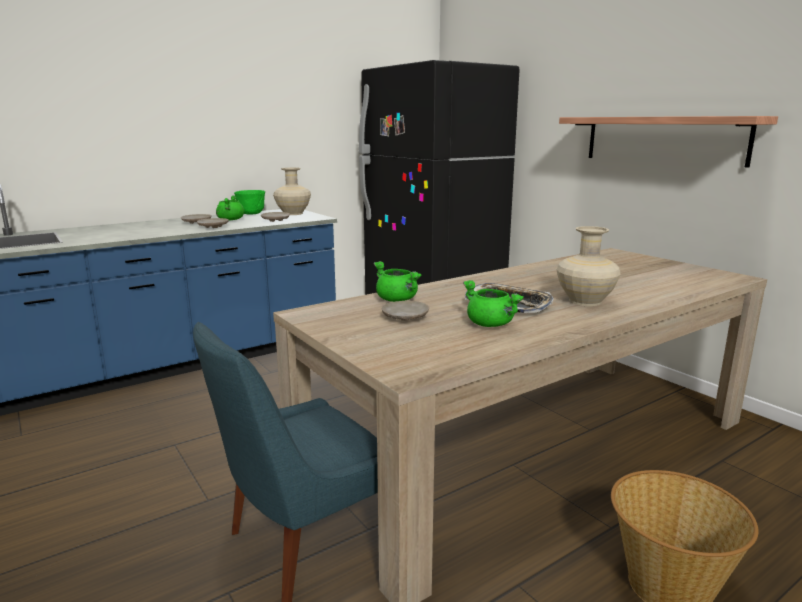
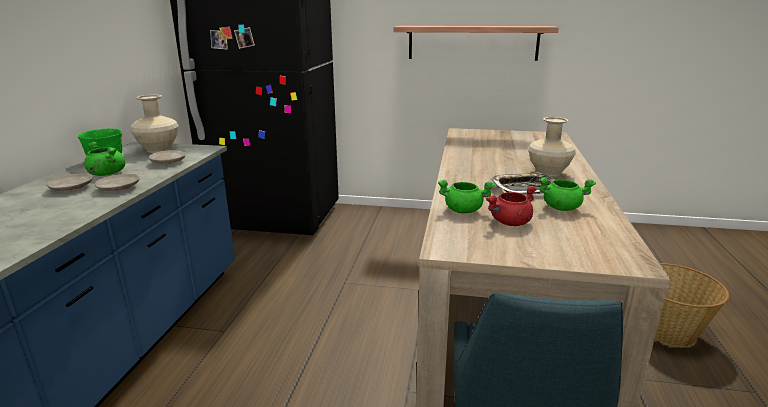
camera: 45 degrees left, 5 degrees up
(405, 317) = (510, 223): beige plate -> red cooking pot

